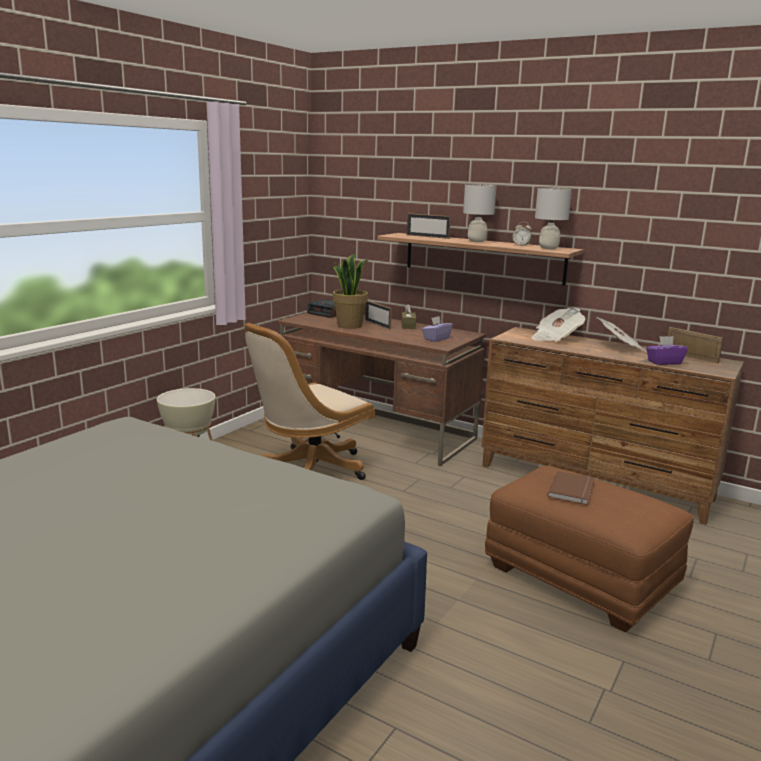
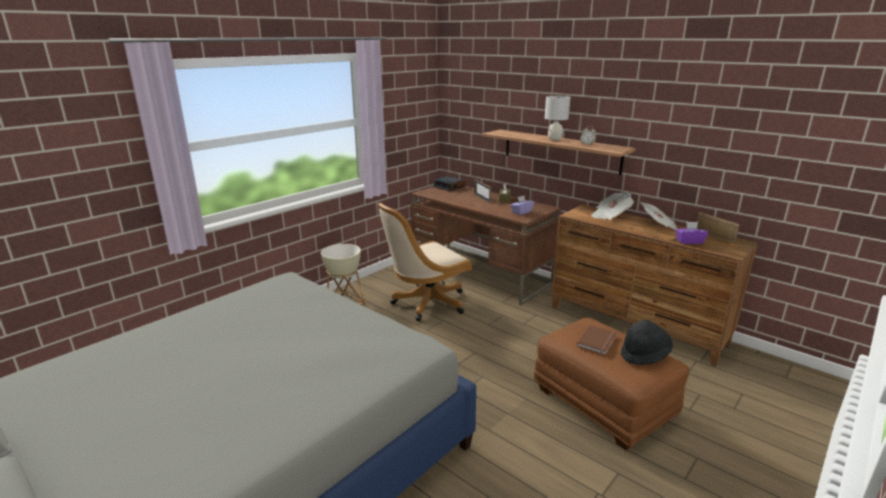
camera: 10 degrees right, 5 degrees up
(349, 326) = (461, 199): potted plant -> none
(427, 236) = (519, 134): picture frame -> none
(549, 248) = (608, 147): grey table lamp -> none
(636, 502) = (644, 355): none -> black hat

